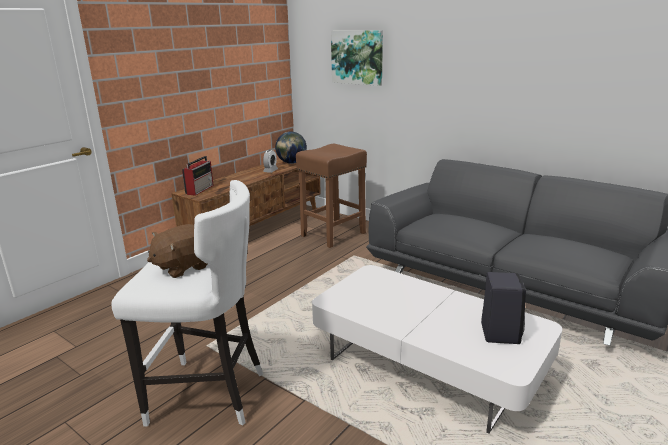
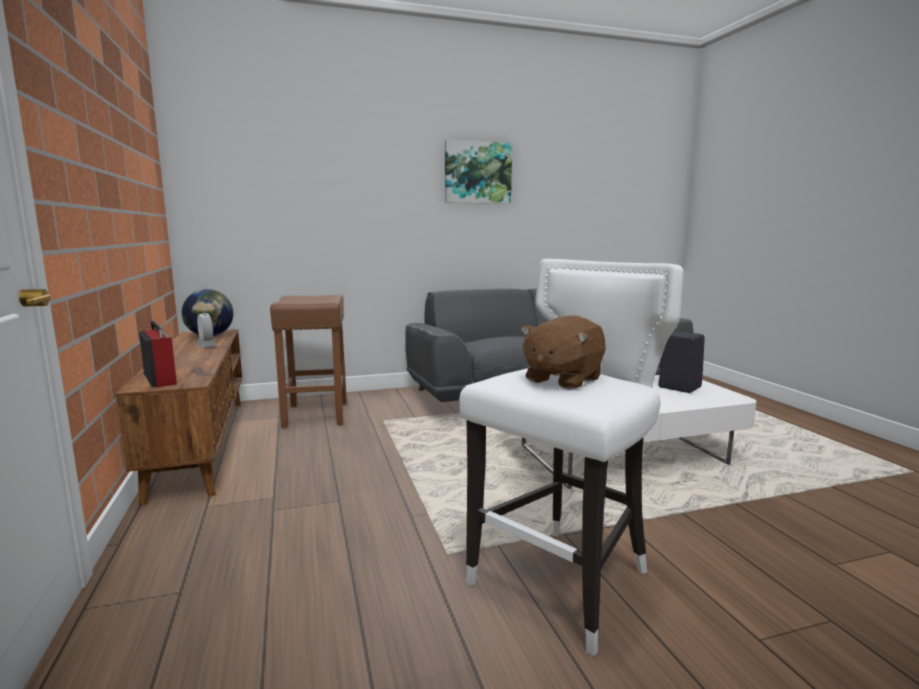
camera: 55 degrees left, 10 degrees down
(182, 267) = (562, 379): brown plush toy -> brown plush toy turned 45 degrees clockwise
(357, 57) = (293, 186): picture -> picture (477, 173)

